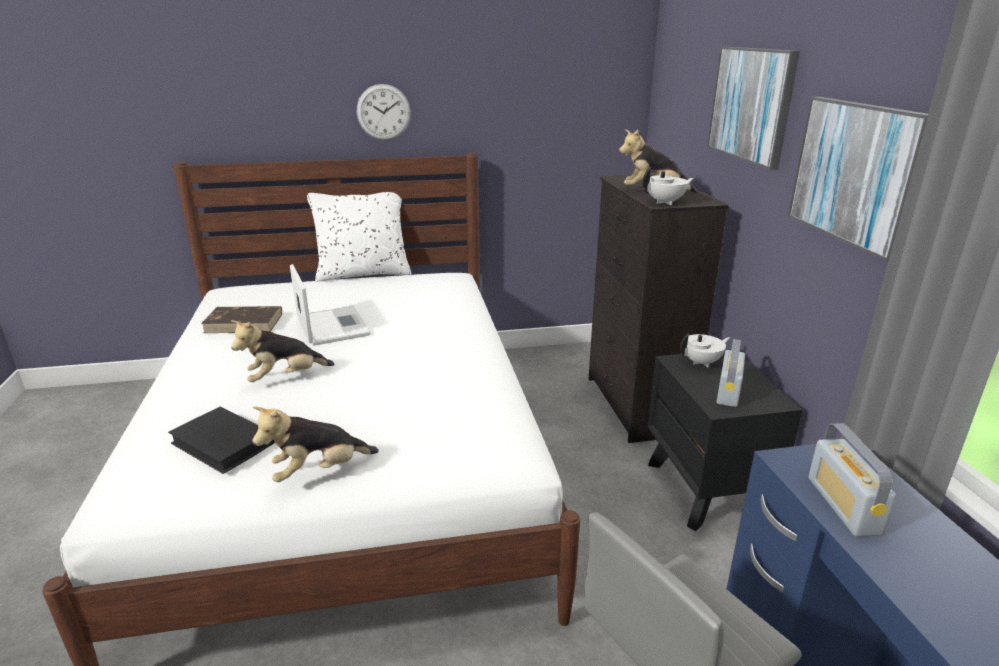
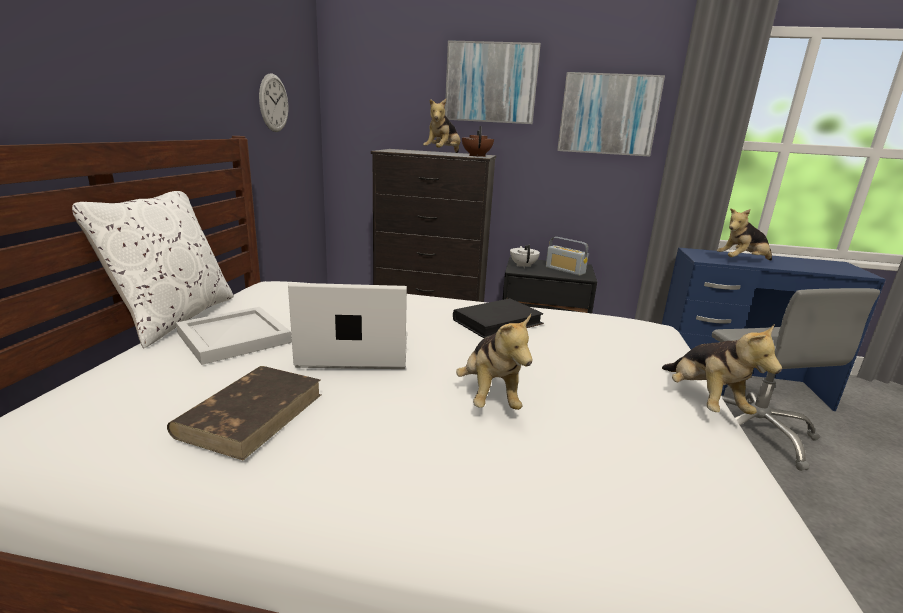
camera: 70 degrees left, 5 degrees down
(224, 443) = (657, 453): black book -> black book (498, 322)
(332, 293) = (233, 338): none -> white tray
(383, 112) = (139, 71): wall clock -> wall clock (273, 103)
(665, 202) = (477, 156): white teapot -> brown teapot
(843, 505) = (742, 261): radio -> plush toy

